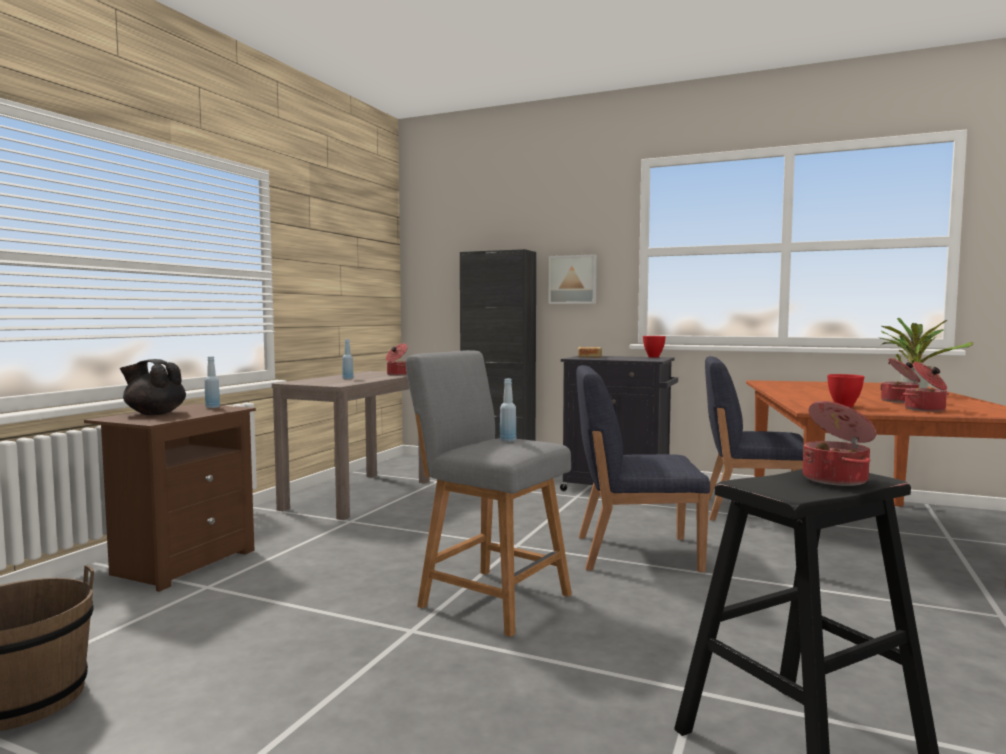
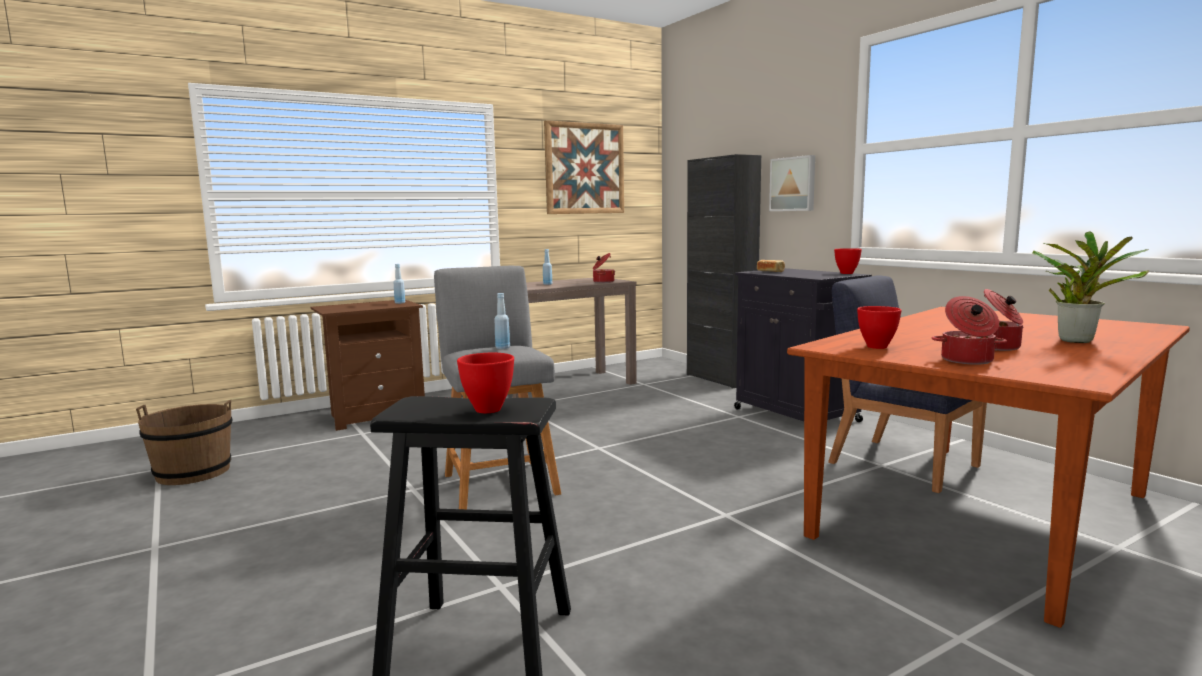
camera: 35 degrees right, 5 degrees up
(154, 413) = (355, 305): black teapot -> none
(345, 253) = (584, 168): none -> picture
(635, 552) = (684, 475): blue chair -> none
(836, 479) = (489, 409): cooking pot -> red bowl

